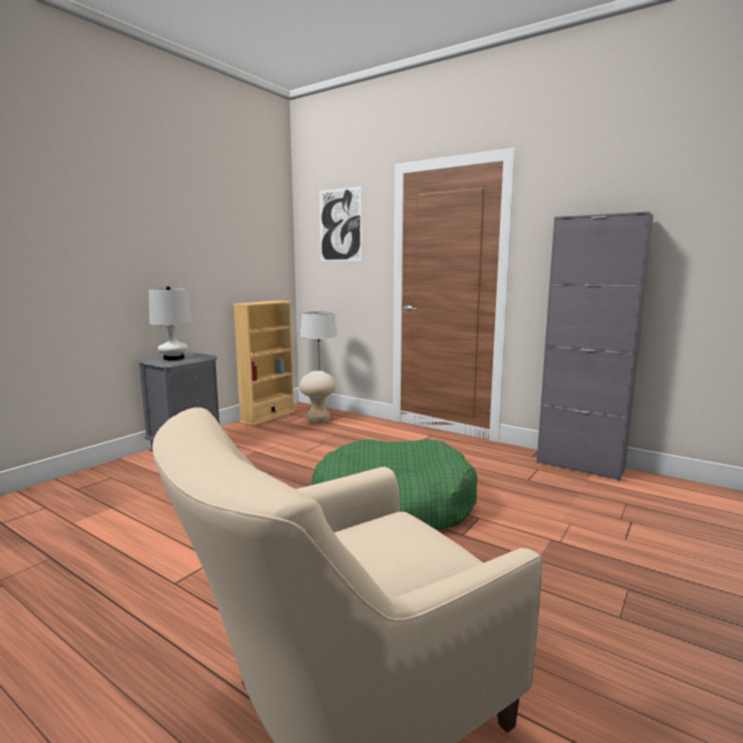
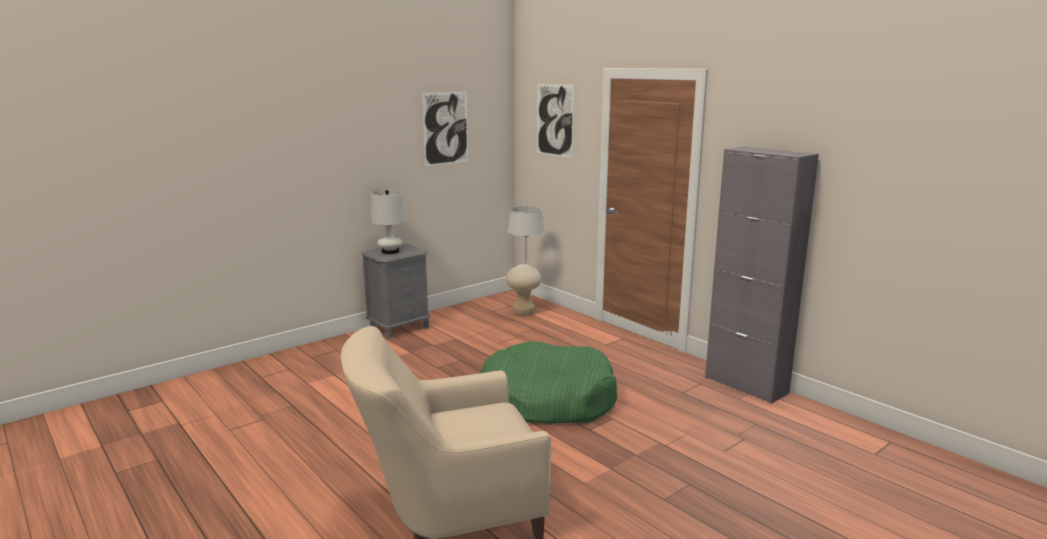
camera: 15 degrees right, 5 degrees up
(228, 230) = (445, 128): none -> picture
(268, 417) = (479, 303): beige bookcase -> none

